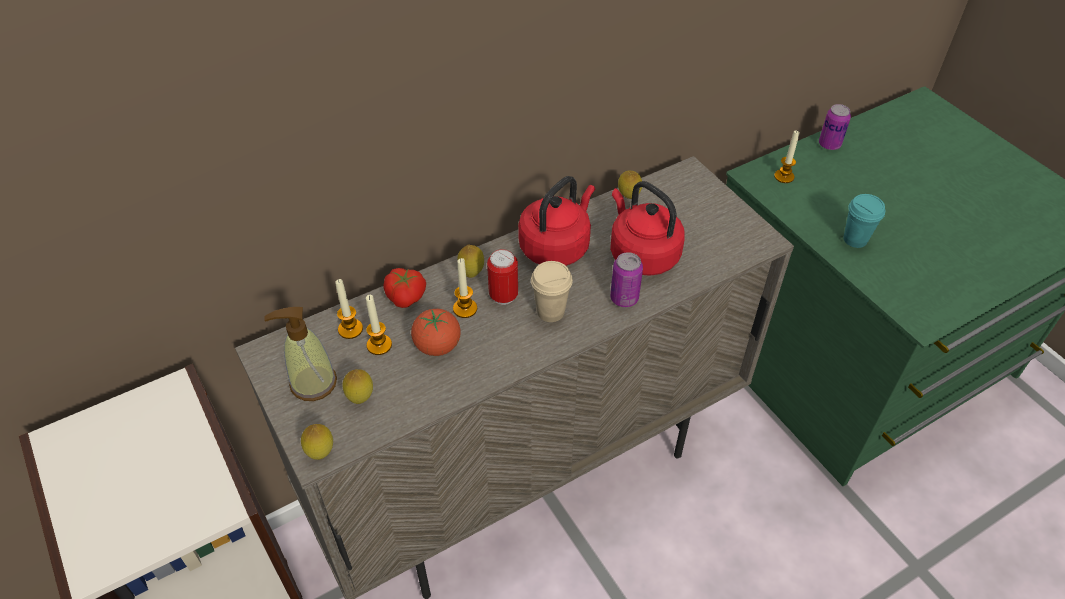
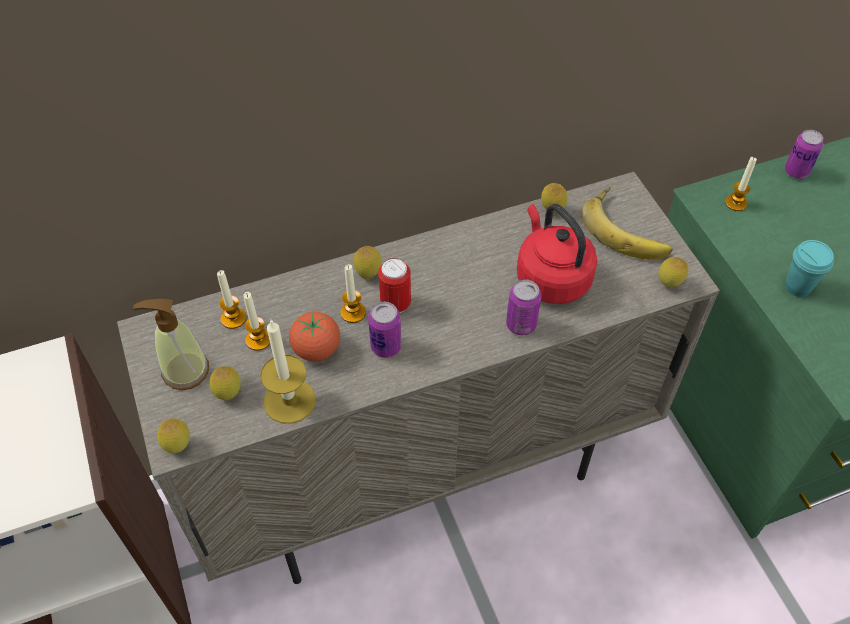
camera: 10 degrees right, 5 degrees up
(407, 296) = (297, 290): tomato -> none
(421, 395) = (289, 401): none -> candle
(503, 334) = (386, 346): none -> can
(551, 312) = (440, 328): beige cup -> none
(556, 246) = (463, 256): red kettle -> none
(700, 205) = (627, 229): none -> banana
(748, 246) = (669, 284): none -> lemon

